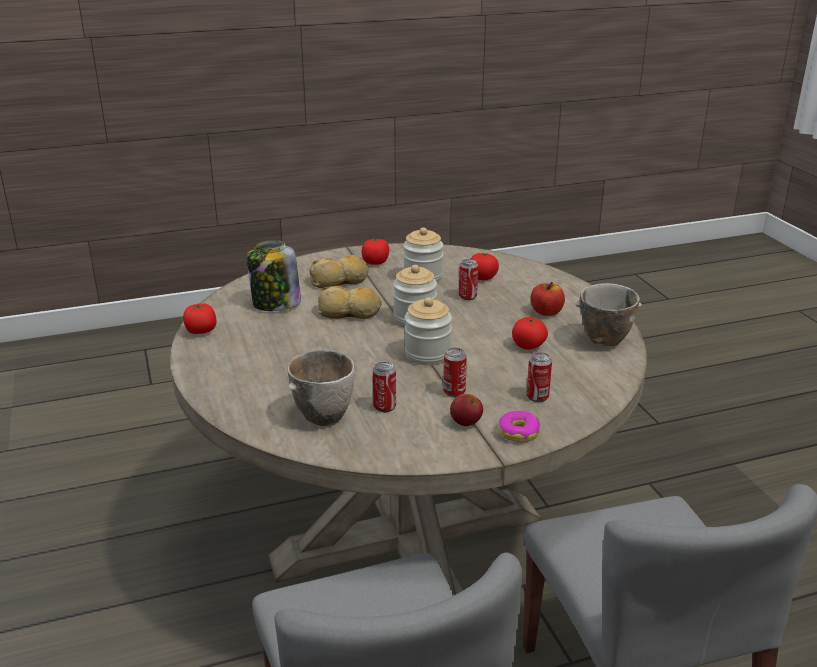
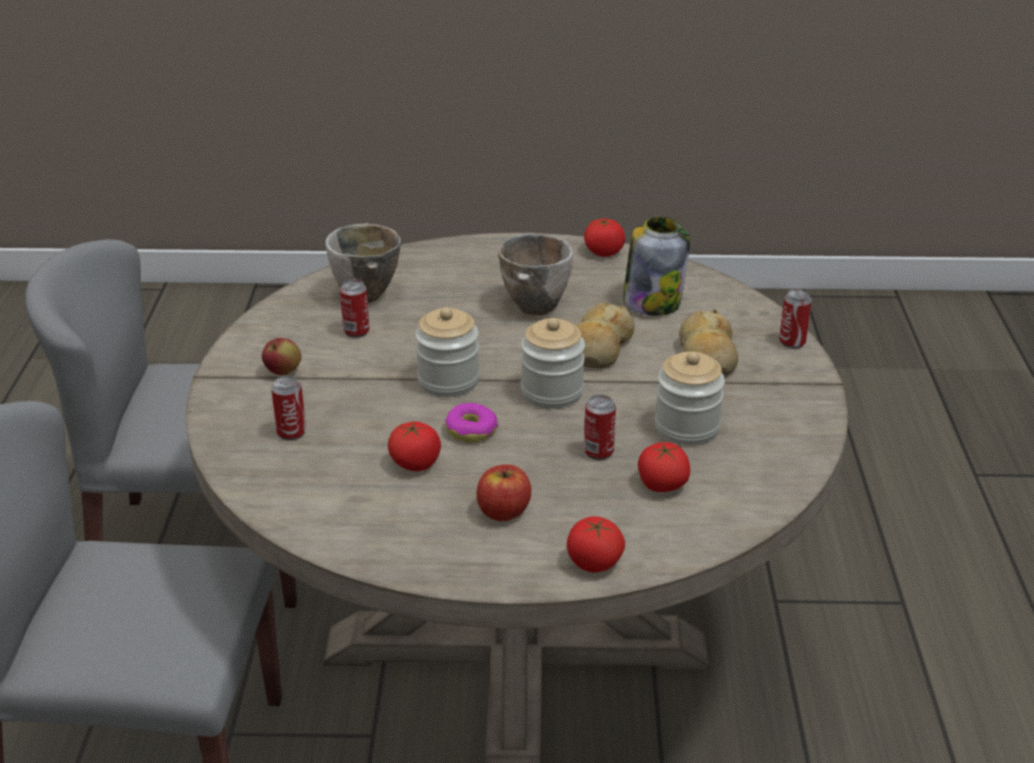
camera: 110 degrees right, 5 degrees up
(375, 262) = (765, 397): tomato -> tomato (594, 562)
(454, 392) = (350, 379): can -> can (792, 342)
(518, 432) = (236, 400): donut -> donut (471, 430)
(602, 341) = (380, 534): bowl -> bowl (537, 306)

